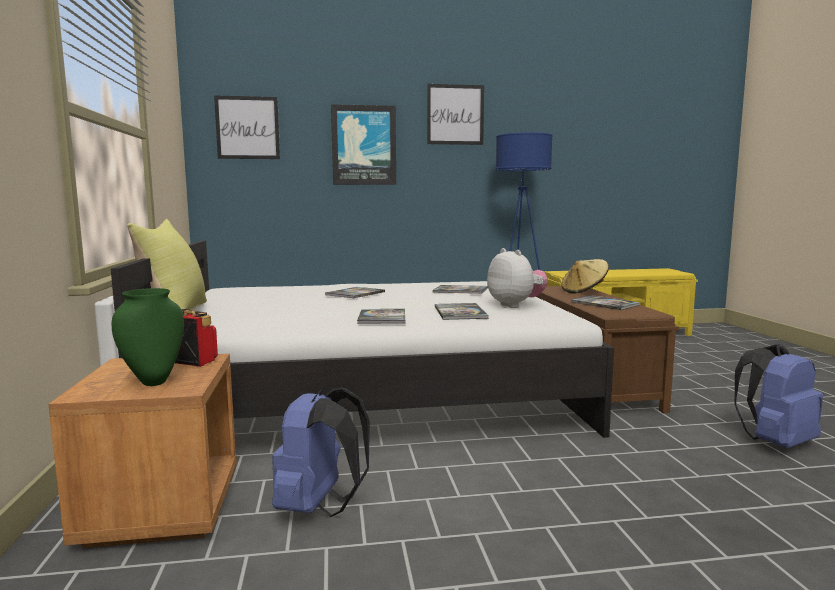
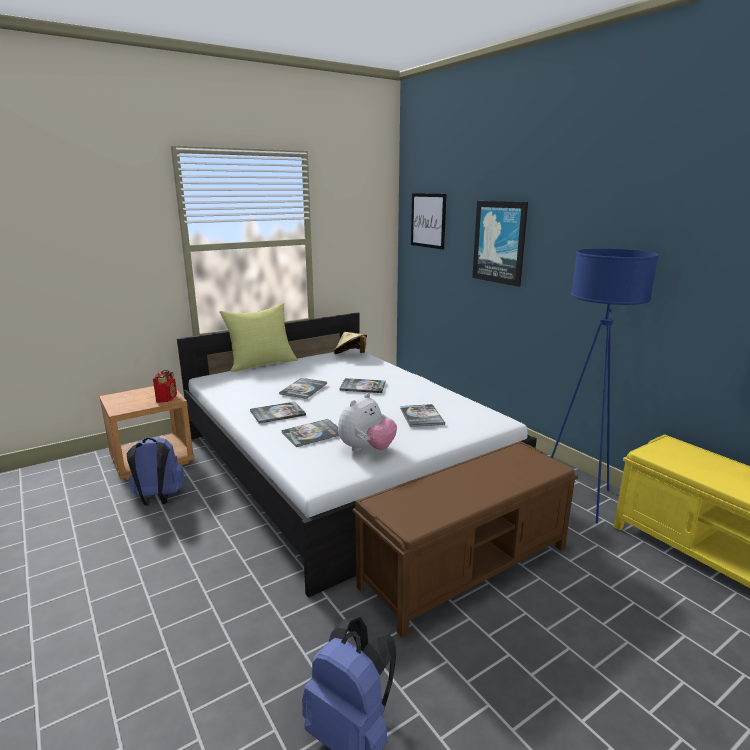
camera: 65 degrees right, 10 degrees up
(153, 382) = (129, 402): green vase -> none
(455, 115) = (586, 212): picture -> none
(584, 291) = (520, 475): beige hat -> beige hat (350, 355)
(605, 304) = (444, 493): book -> book (303, 389)

